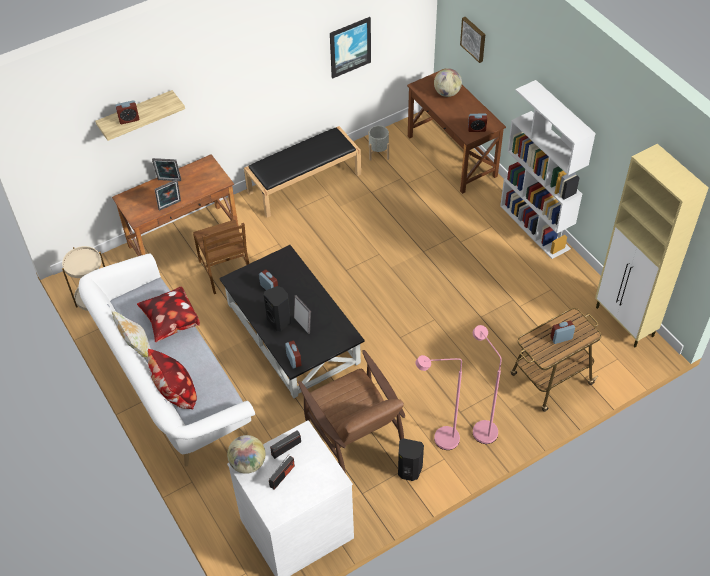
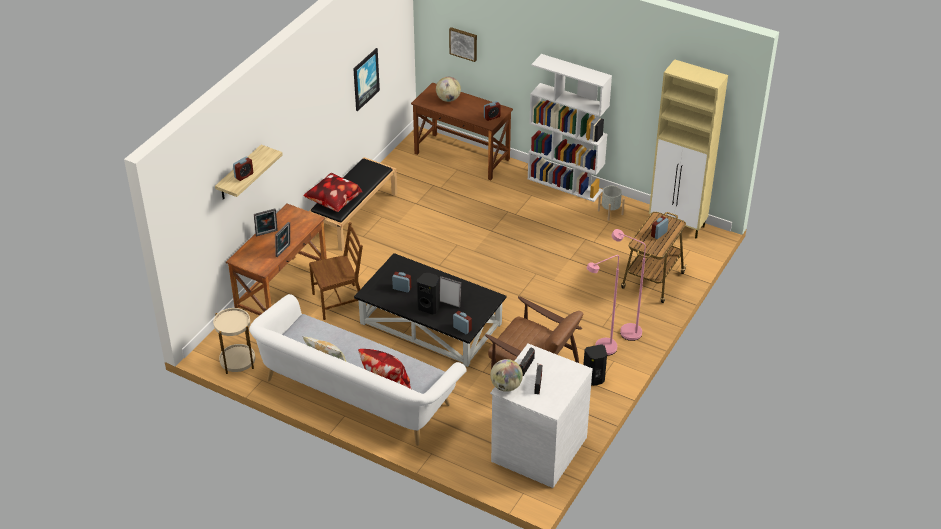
camera: 30 degrees left, 10 degrees down
(171, 323) = (342, 340): pillow -> pillow (334, 203)
(226, 271) = (339, 301): brown chair -> brown chair turned 60 degrees counterclockwise
(378, 153) = (399, 173): grey planter -> grey planter (610, 212)

